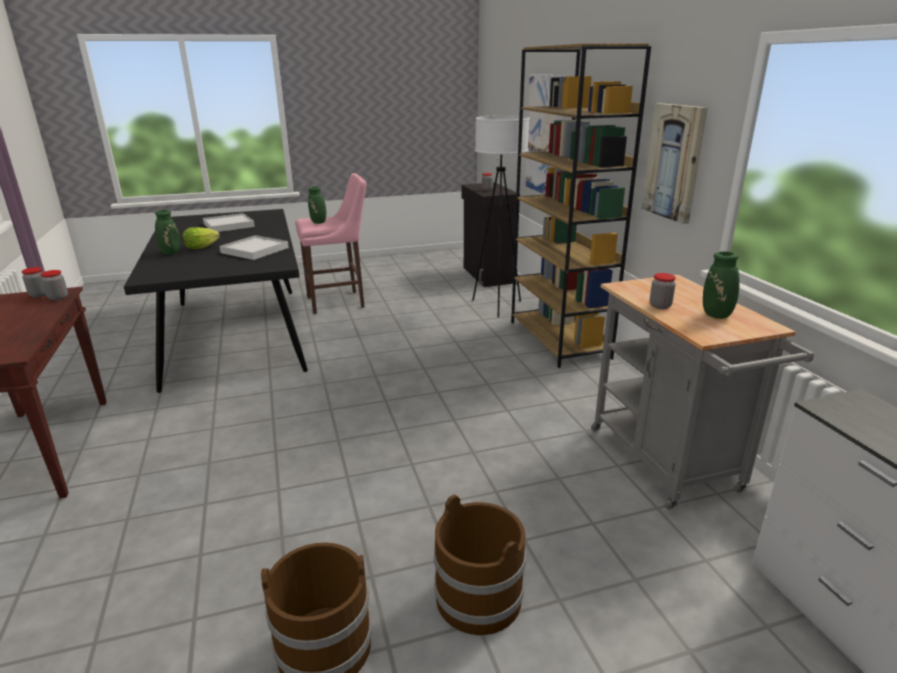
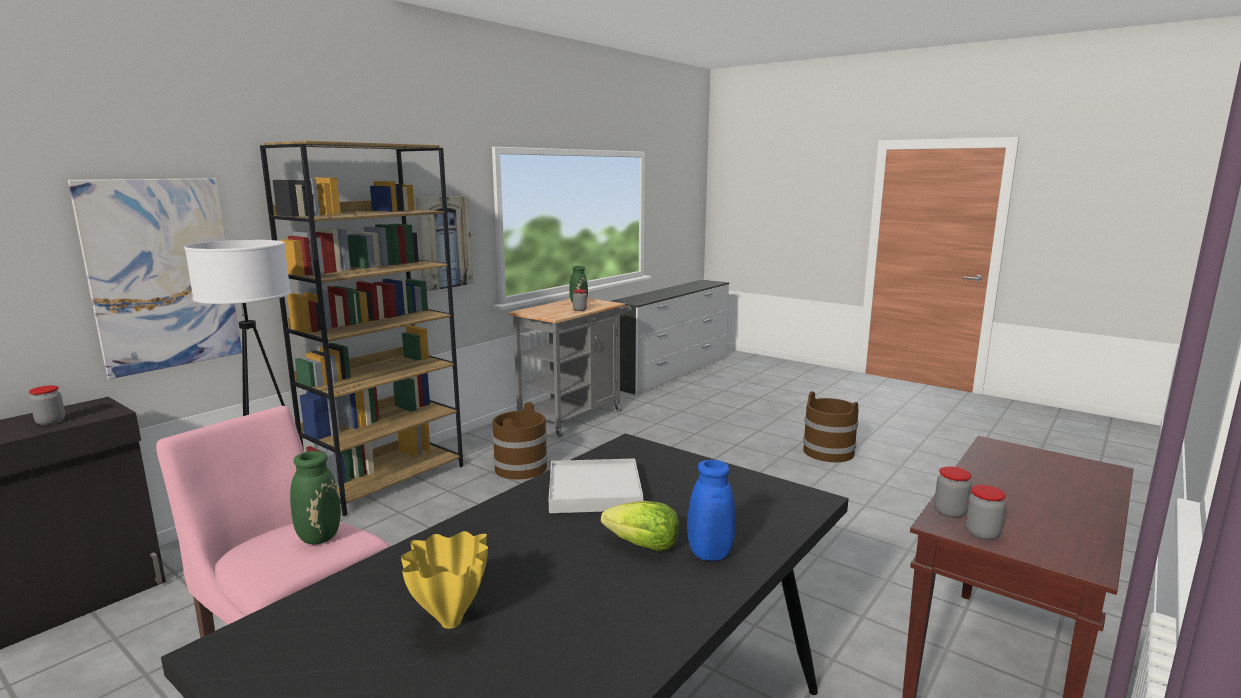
camera: 125 degrees left, 10 degrees down
(171, 253) = (707, 556): green vase -> blue vase
(229, 225) = (449, 623): white tray -> yellow vase
(479, 598) = (746, 433): brown bucket -> brown bucket (520, 468)

